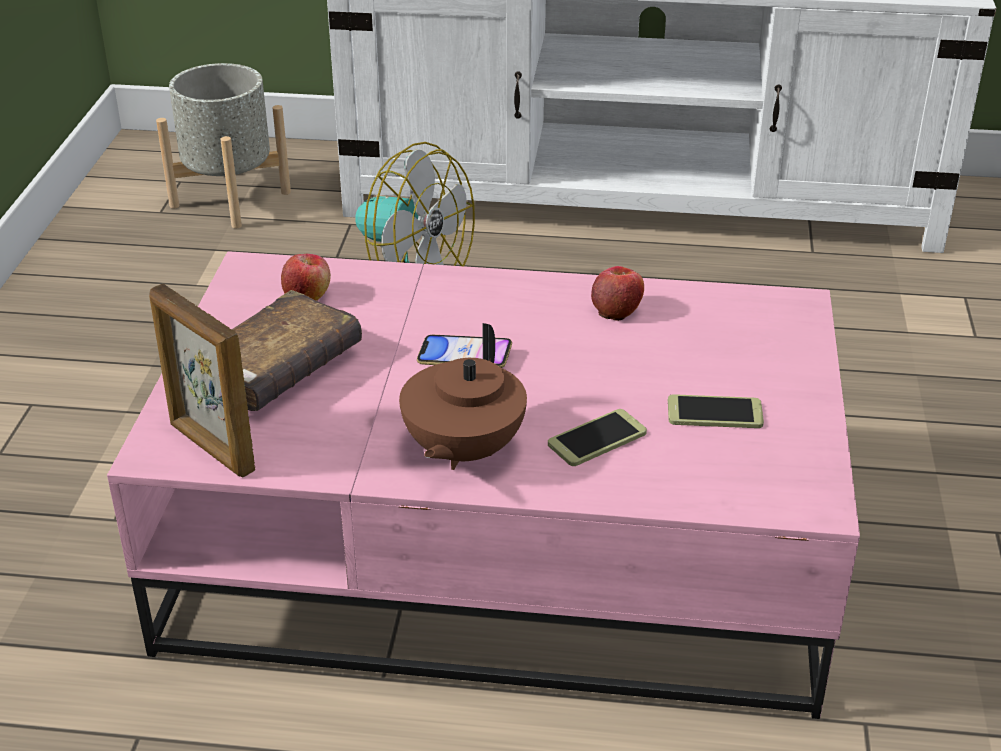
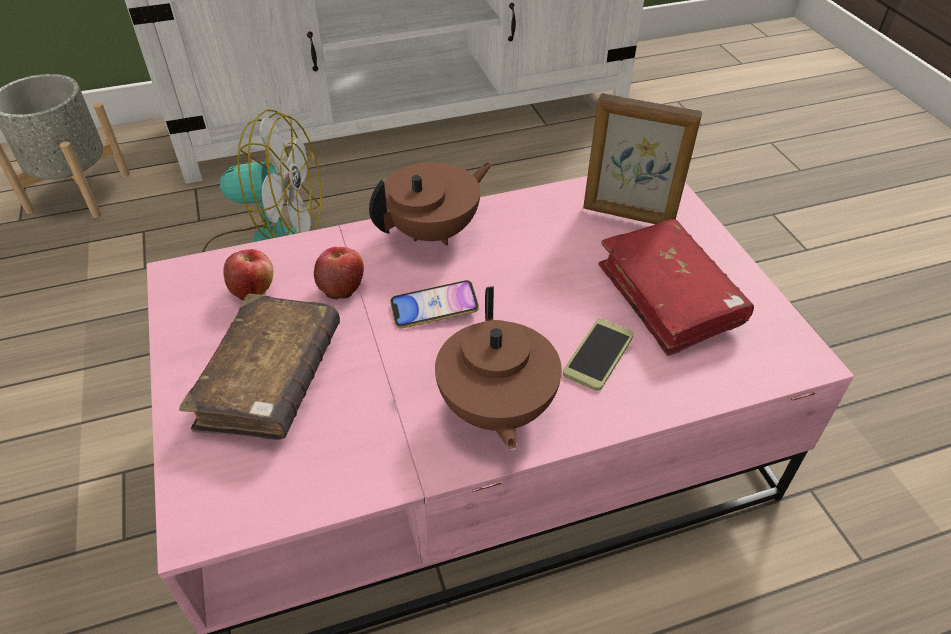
camera: 25 degrees left, 10 degrees up
(211, 448) = (255, 495): picture frame -> picture frame (628, 216)
(514, 293) = (434, 231): none -> brown teapot
(617, 310) = (527, 223): apple -> apple (341, 286)
(714, 413) = (669, 297): phone -> red book

